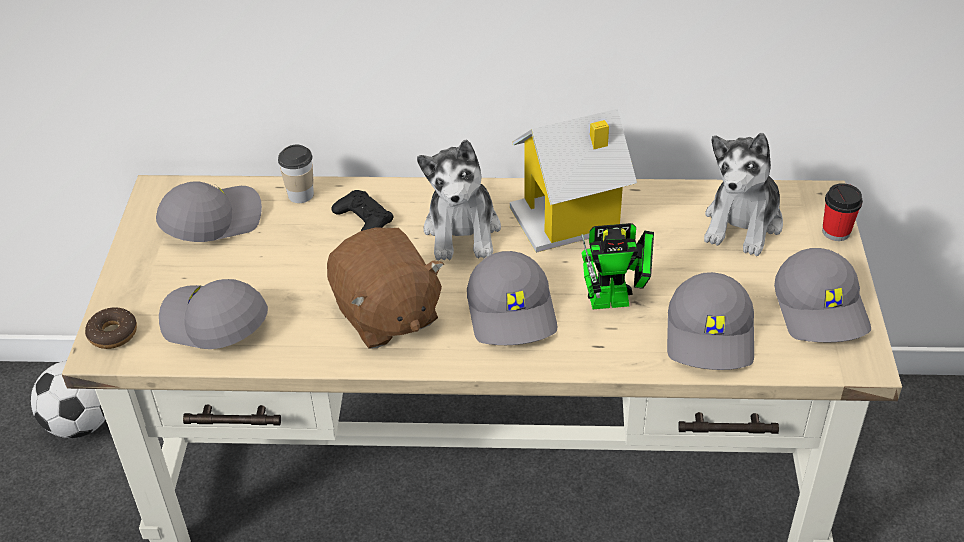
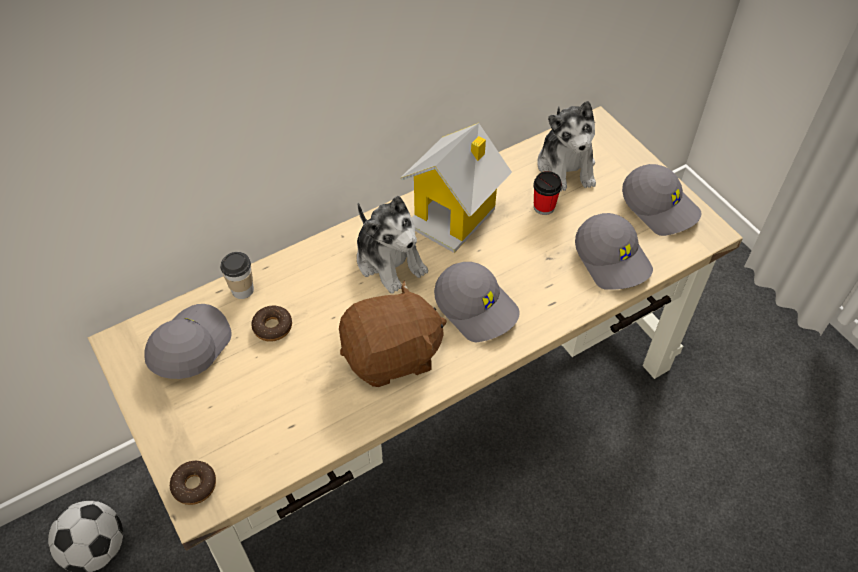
camera: 35 degrees left, 10 degrees up
(213, 324) = (269, 432): grey cap -> none
(298, 238) = (272, 327): none -> donut
(363, 219) = (309, 287): black game controller -> none
(386, 315) = (392, 356): brown plush toy -> brown plush toy turned 45 degrees counterclockwise
(616, 301) = (536, 263): toy robot -> none
(836, 232) = (625, 146): cup -> cup (544, 207)

